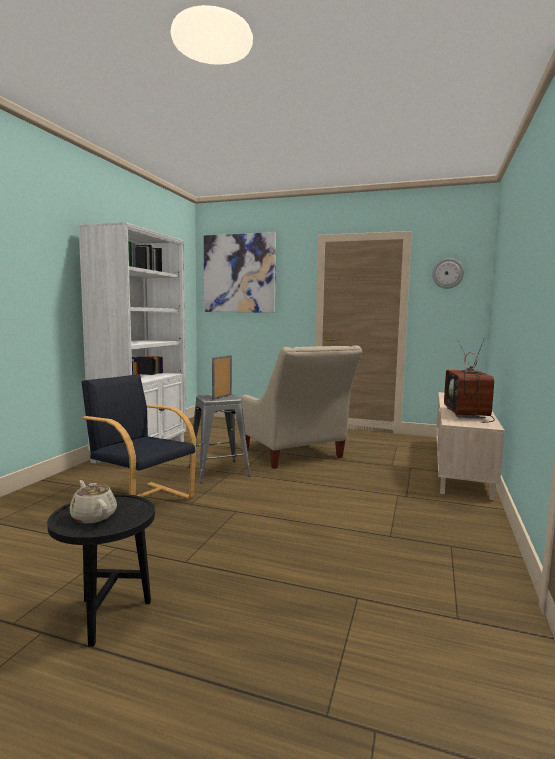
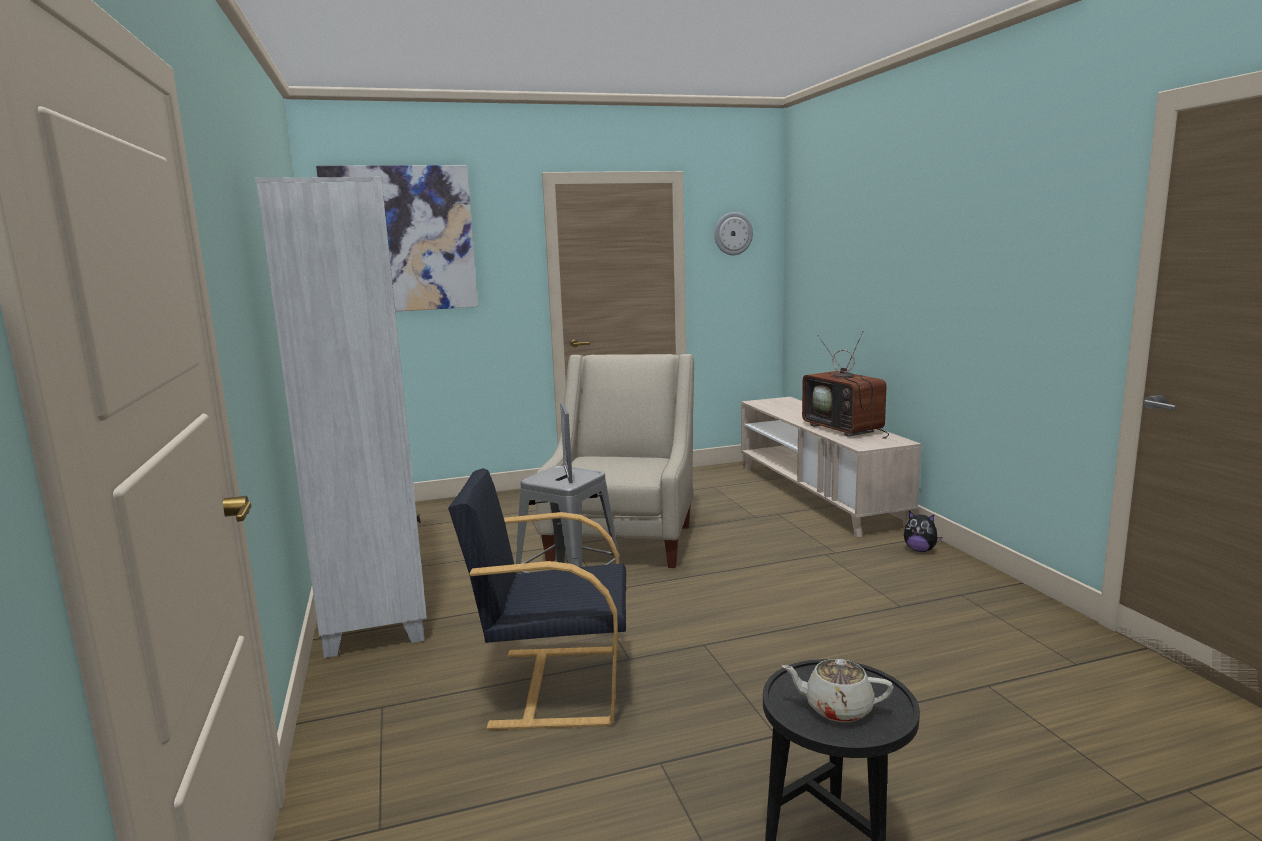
camera: 35 degrees left, 5 degrees up
(295, 455) = (624, 538): beige armchair -> beige armchair turned 105 degrees counterclockwise
(474, 513) = (920, 550): none -> plush toy

